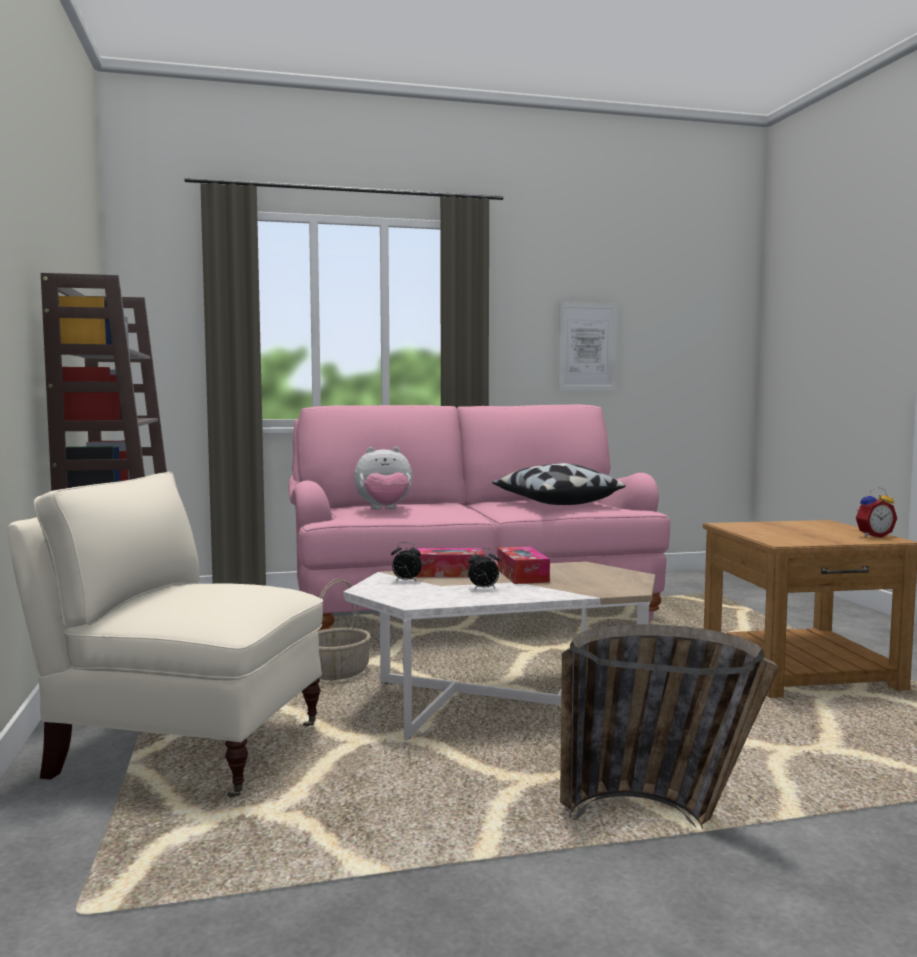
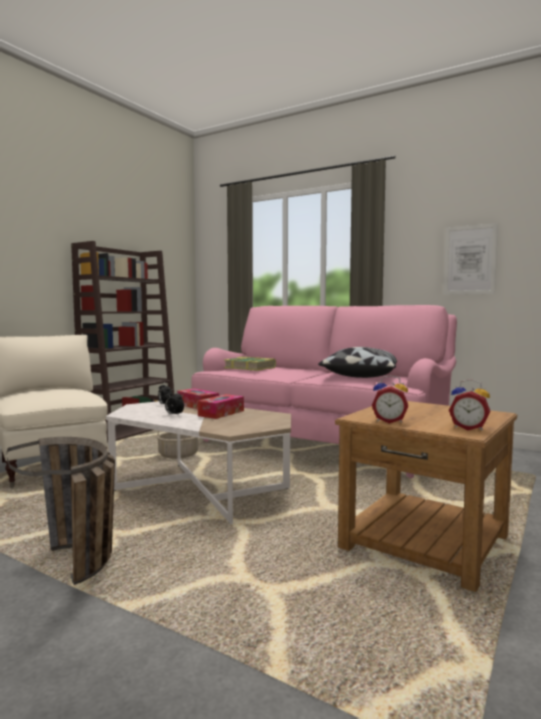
camera: 45 degrees right, 0 degrees up
(384, 509) = (250, 368): plush toy -> book
(813, 541) = (389, 421): none -> alarm clock

